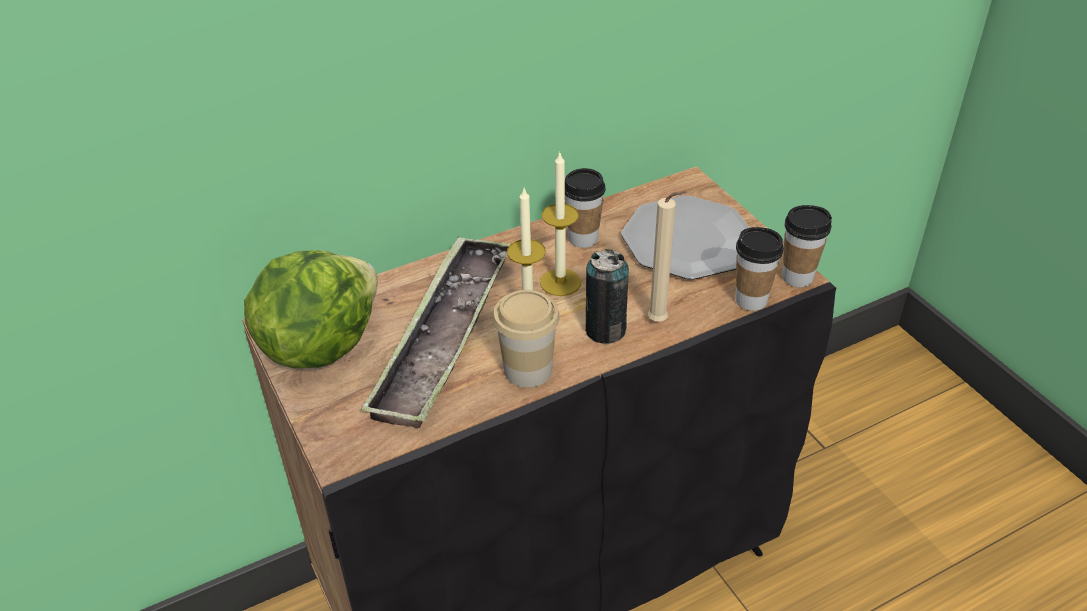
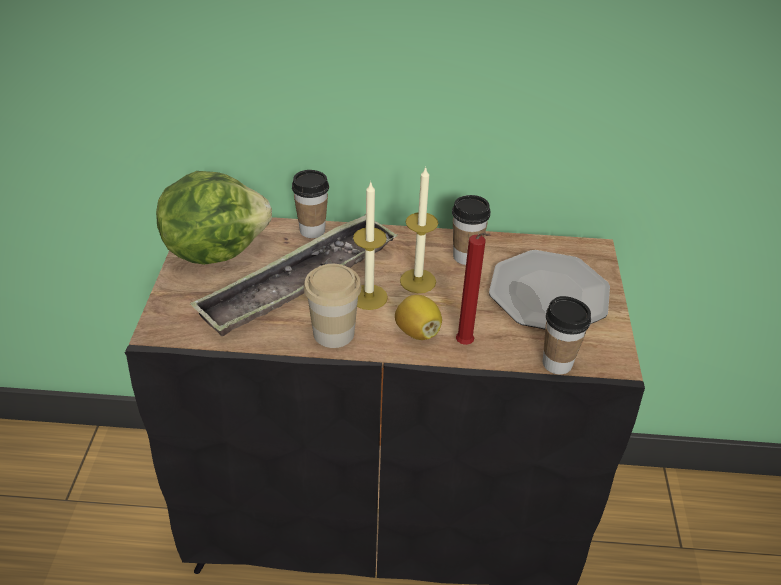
camera: 30 degrees right, 0 degrees up
(605, 330) = (417, 331): can -> lemon
(660, 322) = (466, 345): beige candle -> red candle
(797, 277) = (616, 364): cup -> cup (312, 230)

